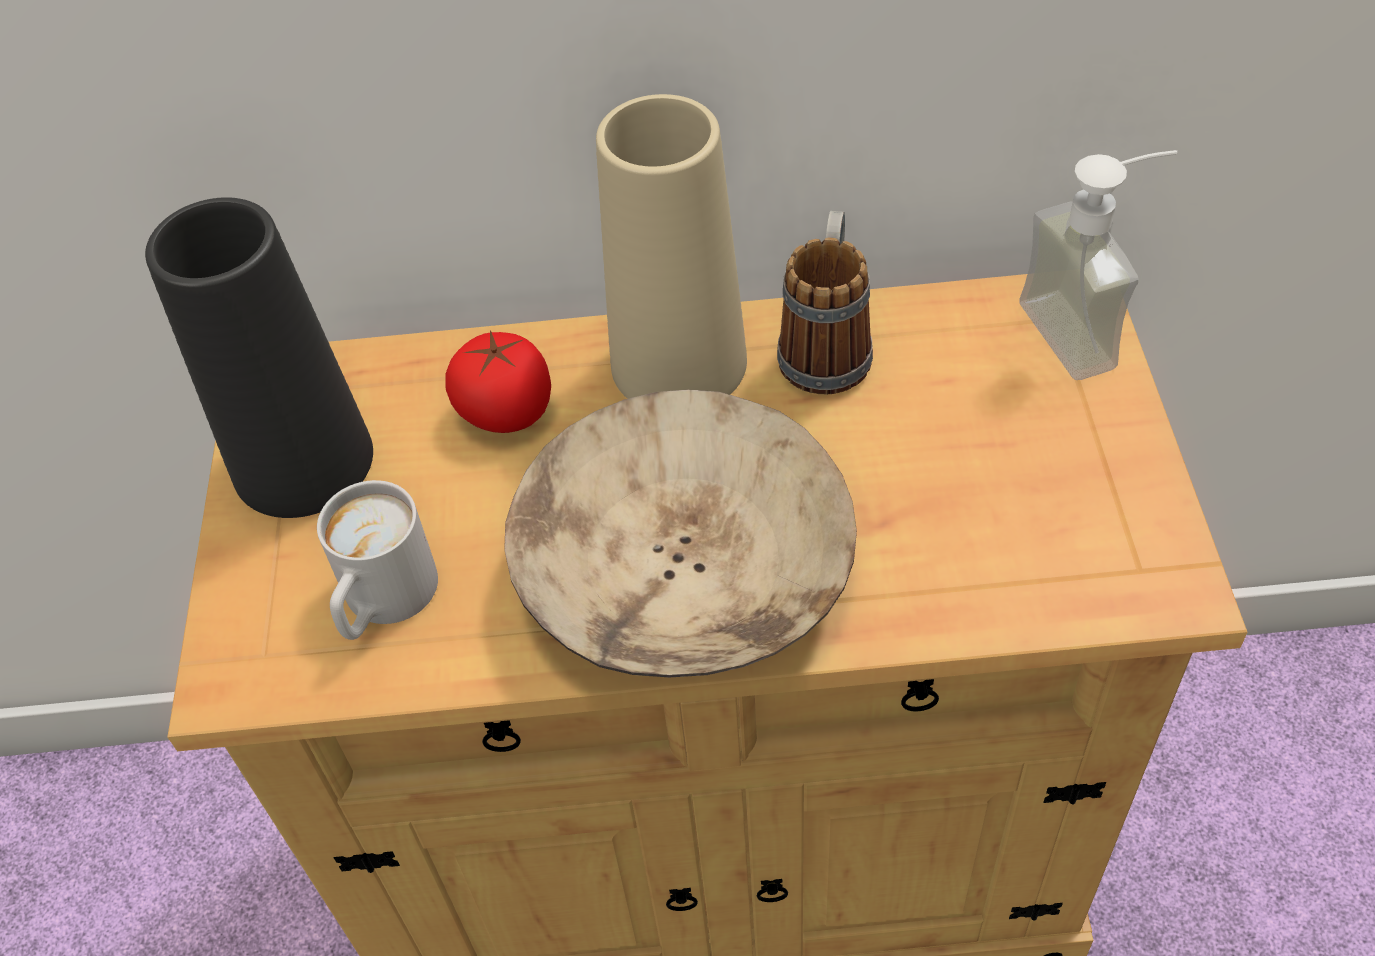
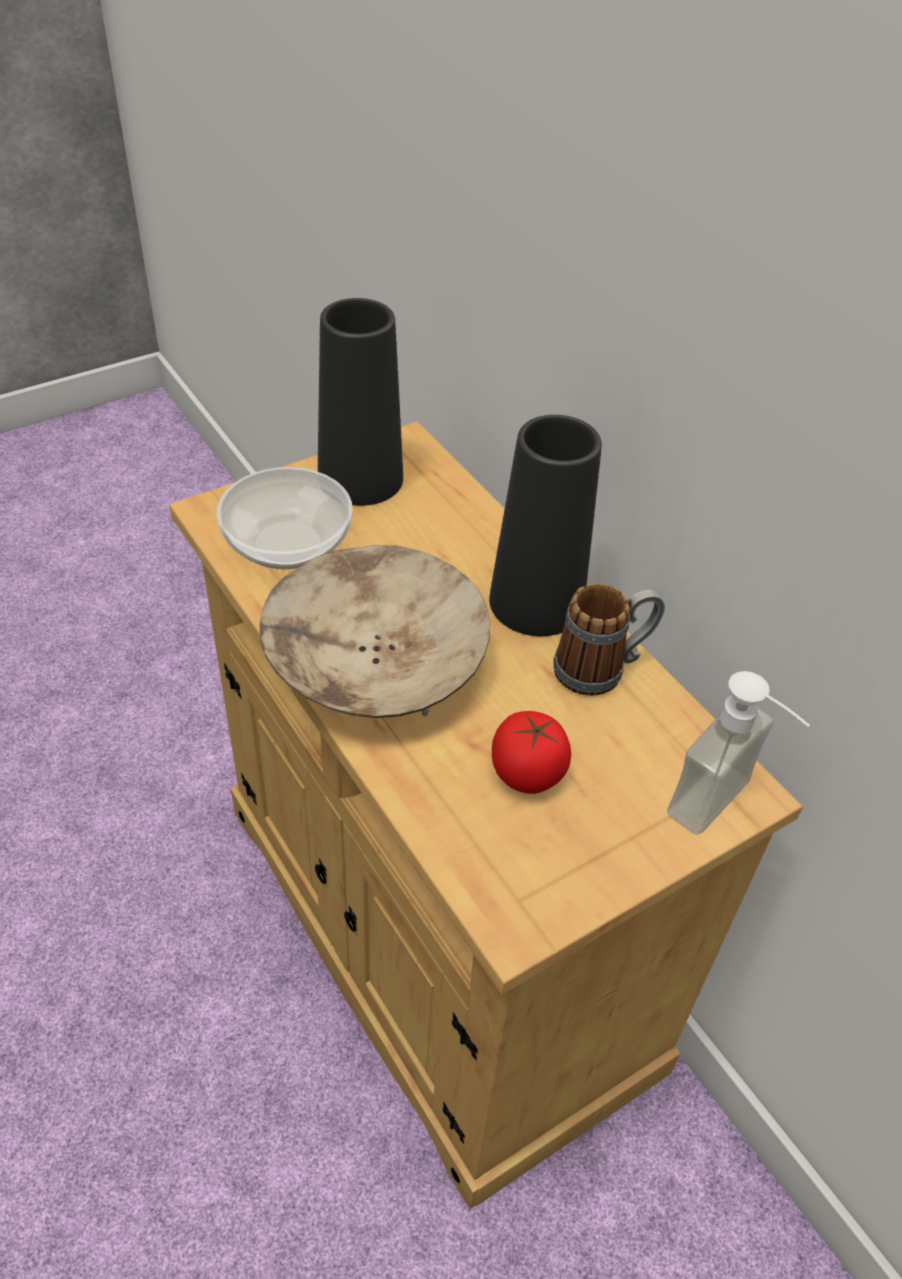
camera: 55 degrees right, 5 degrees down
(383, 603) = (286, 546): white mug -> bowl
(506, 411) = (447, 542): tomato -> tomato (527, 772)
(679, 363) = (536, 602): beige vase -> black vase

